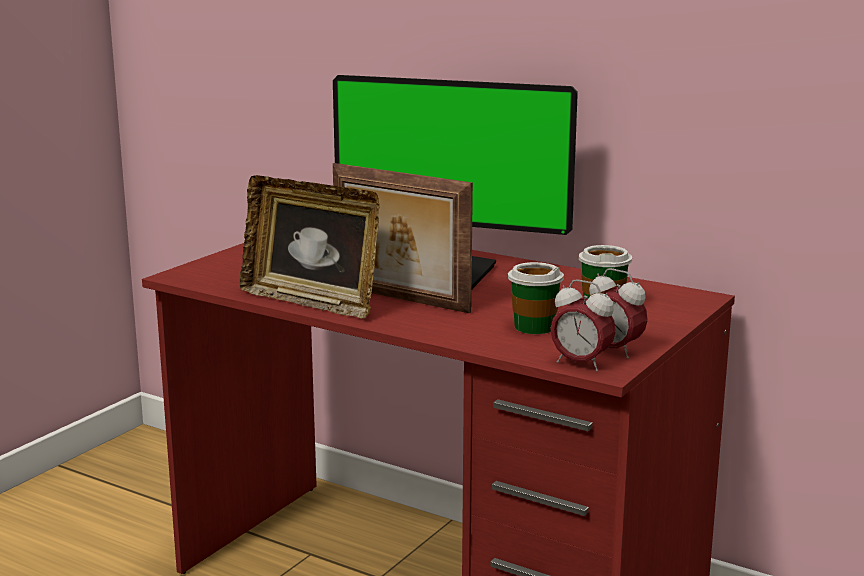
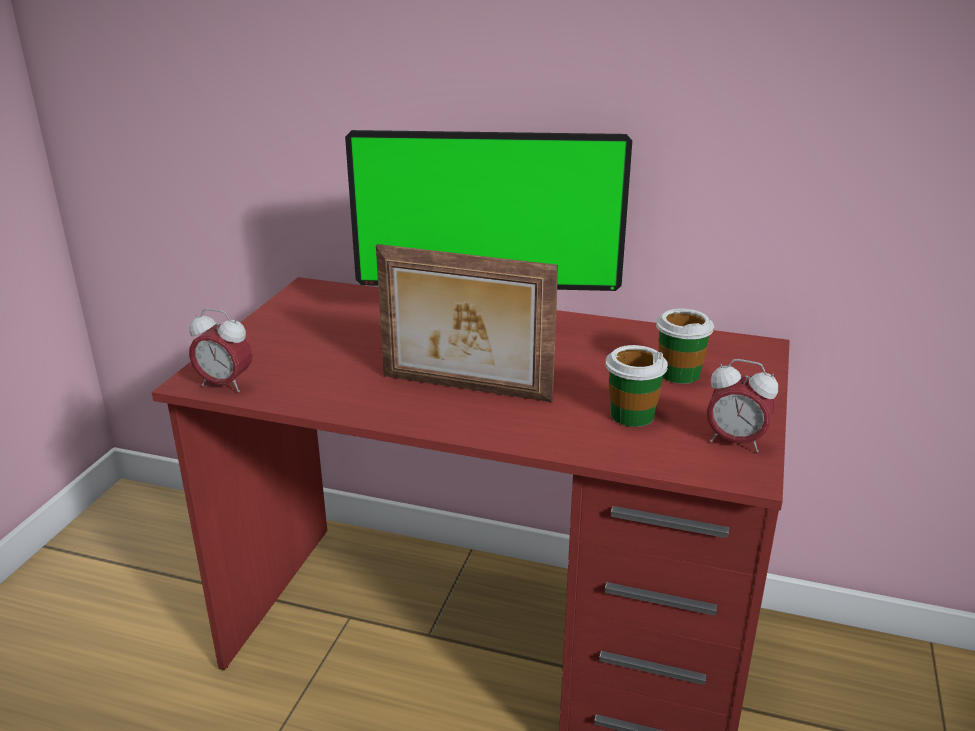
camera: 15 degrees left, 10 degrees up
(312, 301) = (371, 406): picture frame -> none
(581, 364) = (717, 469): alarm clock -> alarm clock (225, 384)

